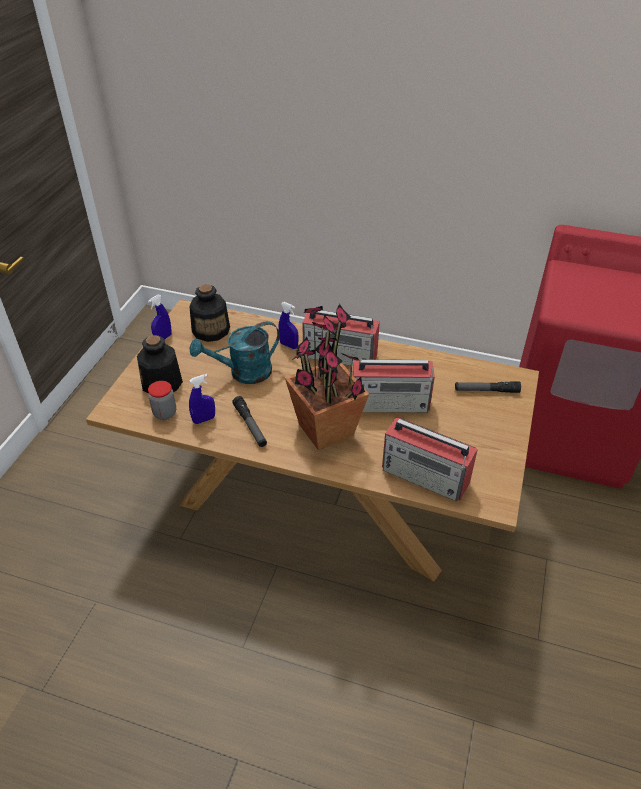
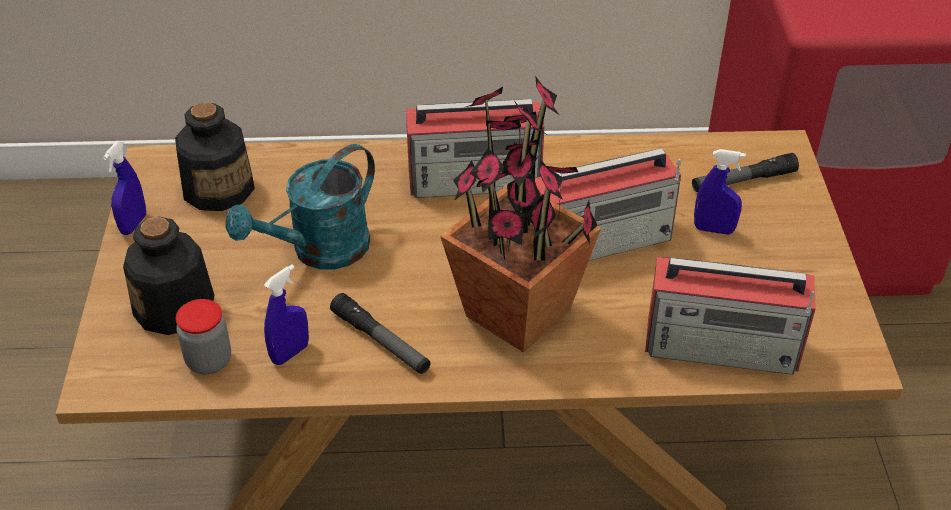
camera: 20 degrees left, 0 degrees up
(289, 345) = (375, 183): blue spray bottle -> blue spray bottle (713, 229)

